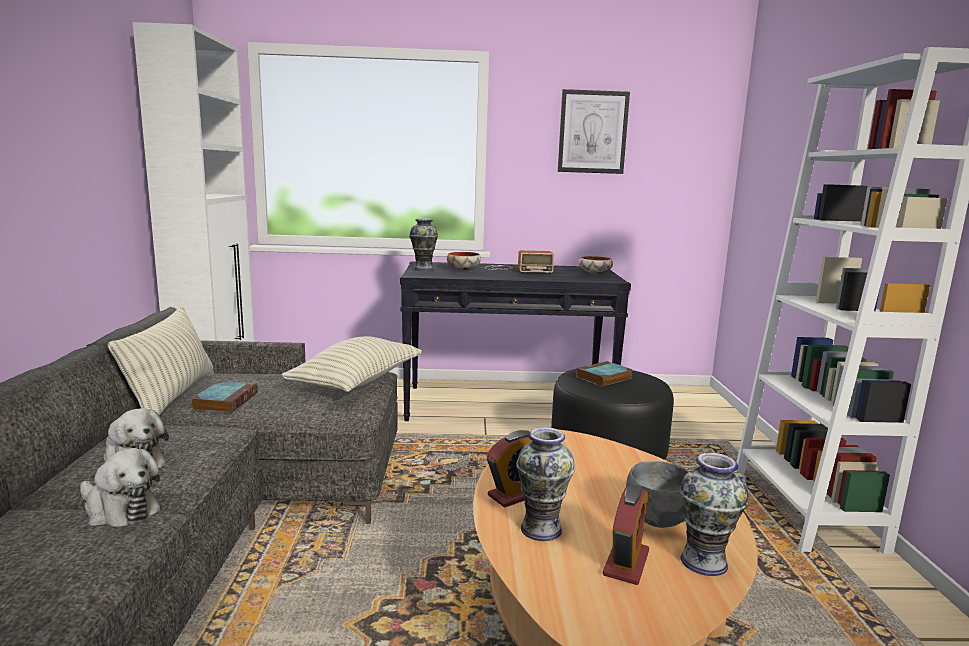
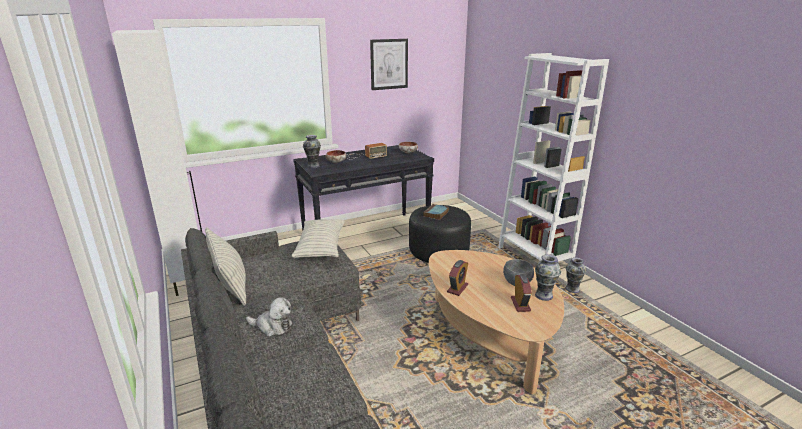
camera: 25 degrees left, 10 degrees up
(119, 510) = (300, 350): plush toy -> none
(226, 401) = (265, 278): book -> none
(540, 529) = (480, 300): vase -> vase (572, 289)

